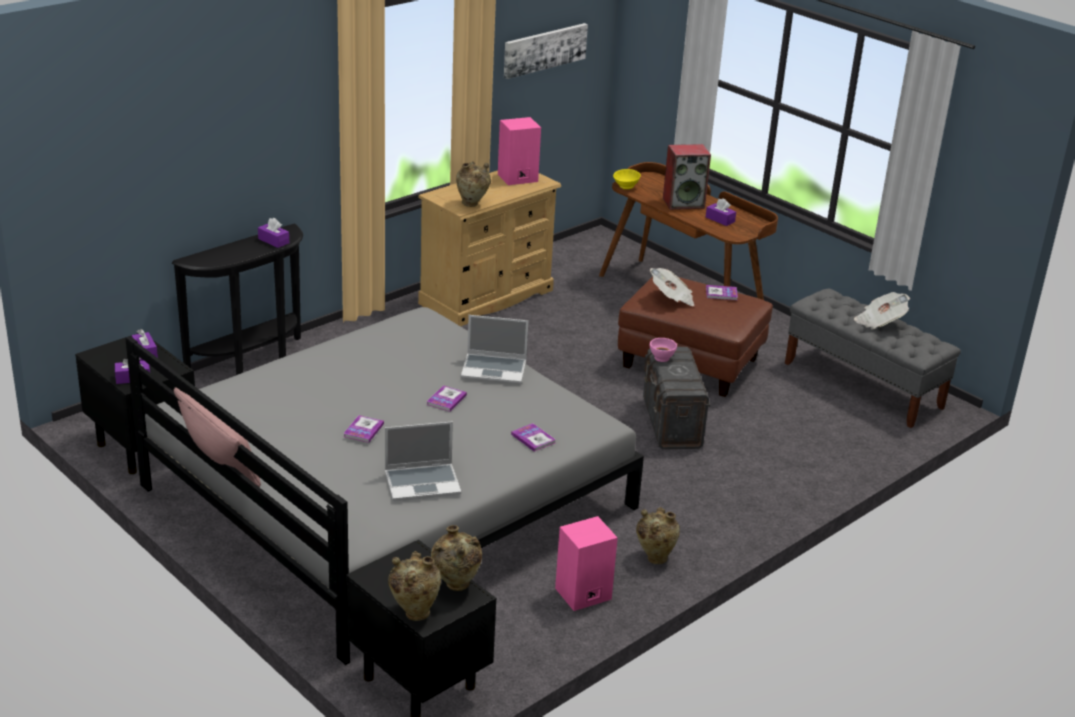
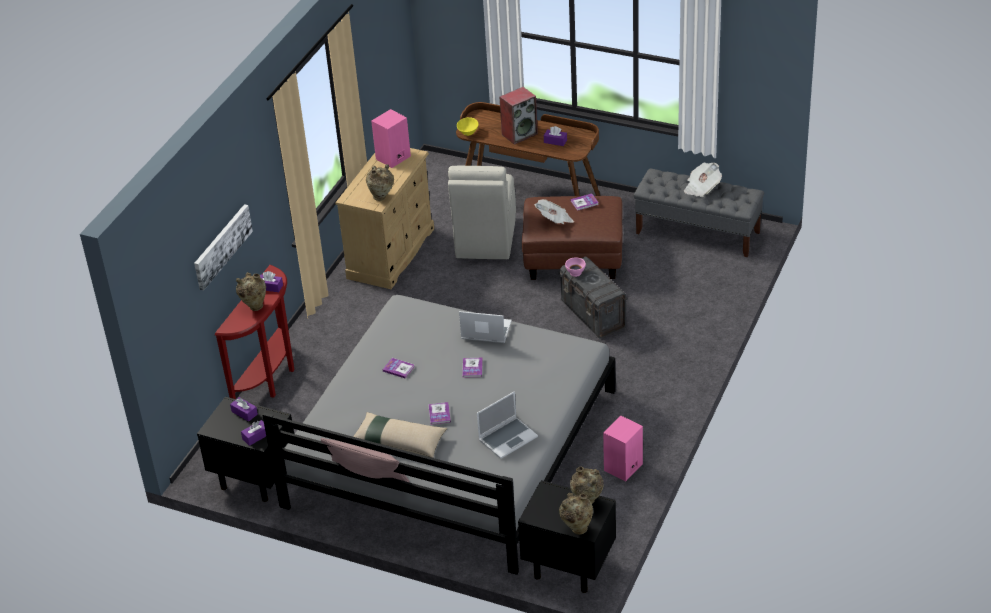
camera: 20 degrees left, 10 degrees up
(253, 363) = (270, 379): black console table -> red console table
(291, 441) = (399, 441): none -> beige pillow
(495, 370) = (485, 331): laptop -> laptop turned 150 degrees counterclockwise
(533, 438) = (550, 376): book -> book (398, 369)
(544, 49) = (375, 47): picture -> picture (222, 246)
(601, 316) = (485, 239): none -> beige chair
(655, 557) = (649, 423): beige vase -> beige vase (254, 306)

